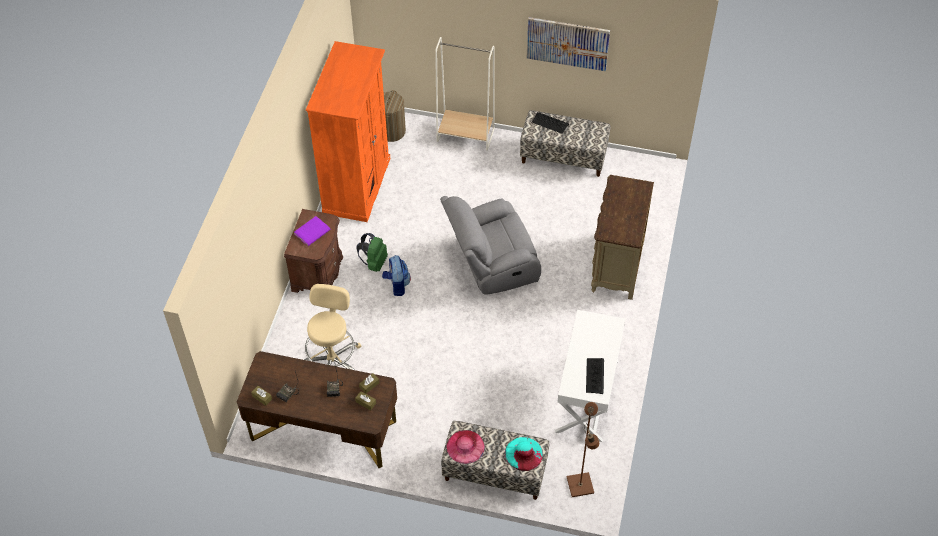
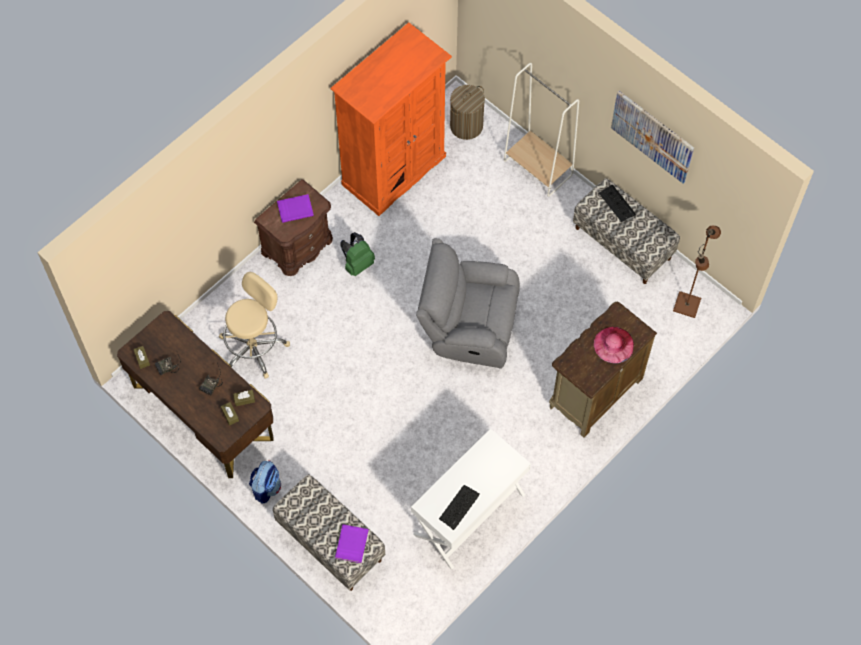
camera: 30 degrees right, 10 degrees up
(397, 285) = (364, 299): backpack -> backpack (266, 487)
(465, 446) = (302, 506): pink hat -> pink hat (613, 345)
(523, 453) = (351, 544): turquoise hat -> purple book
(580, 485) = (401, 600): brown floor lamp -> brown floor lamp (686, 305)

